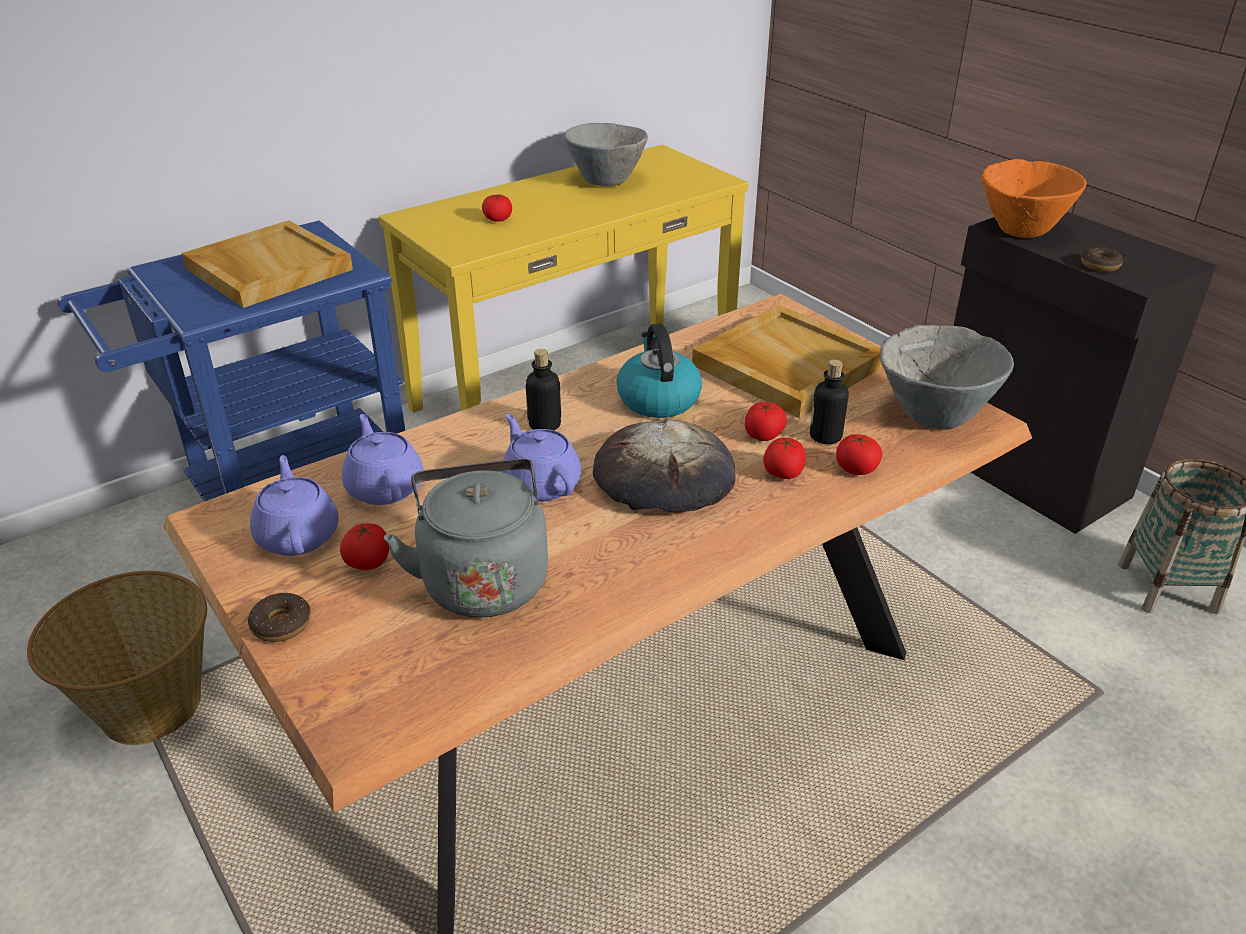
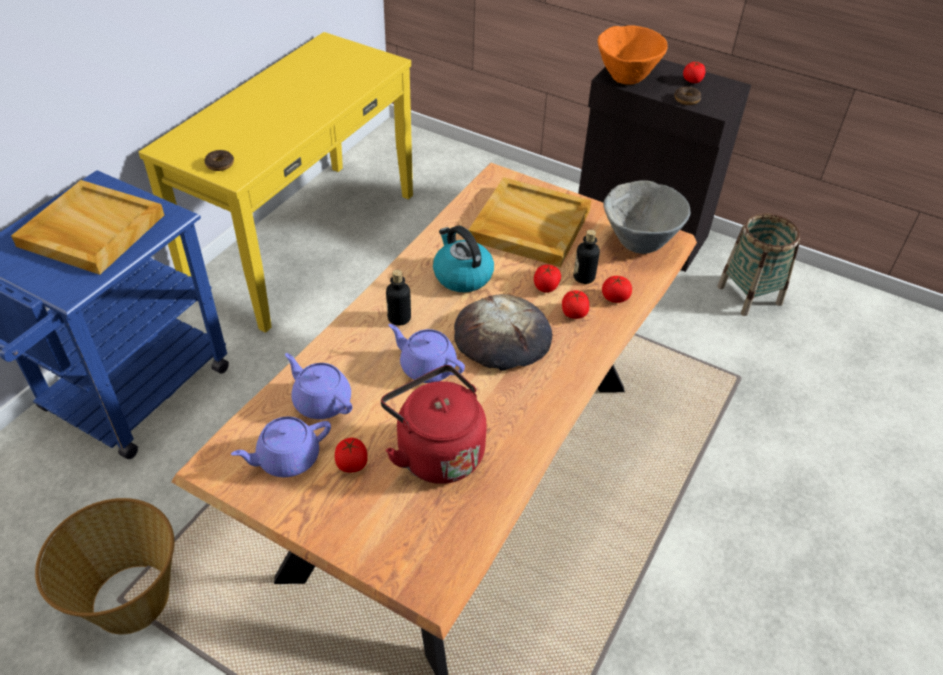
camera: 25 degrees left, 10 degrees up
(281, 624) = (326, 529): donut -> donut (220, 164)
(298, 535) = (287, 458): purple teapot -> purple teapot turned 75 degrees counterclockwise
(483, 579) = (436, 451): grey kettle -> red kettle
(497, 219) = (242, 135): tomato -> tomato (692, 80)
(606, 181) = (303, 79): grey bowl -> none

